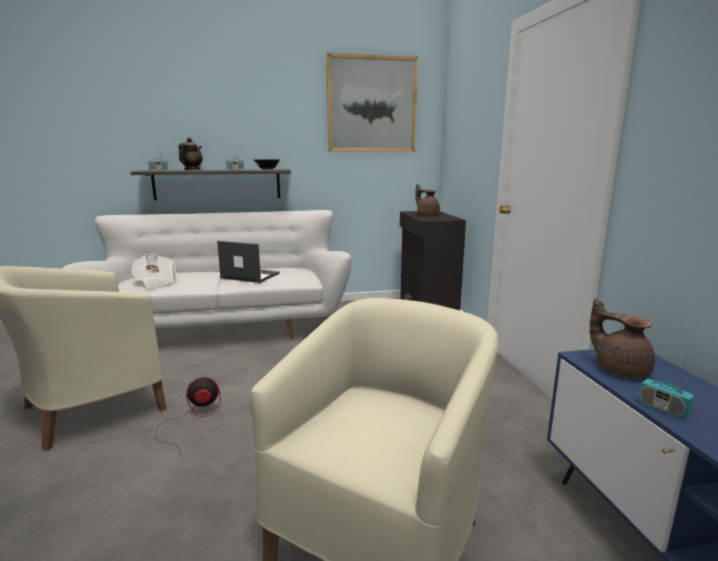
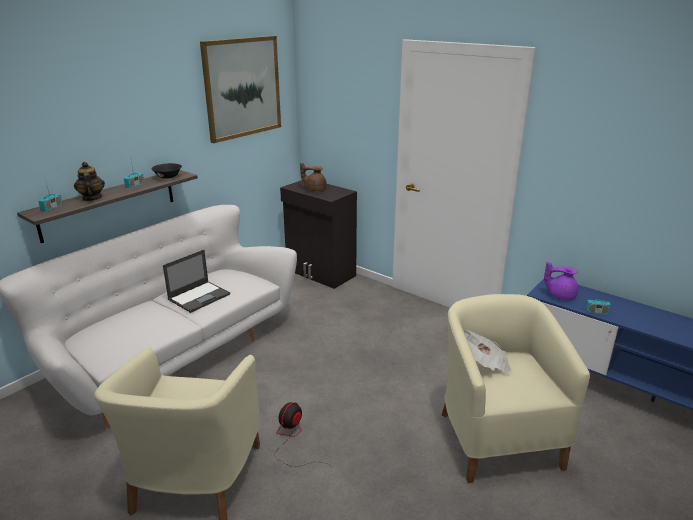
camera: 40 degrees left, 10 degrees up
(155, 282) = (121, 339): newspaper -> newspaper (485, 363)
(249, 276) = (199, 296): laptop -> laptop turned 150 degrees clockwise
(619, 369) = (560, 295): brown teapot -> purple teapot

